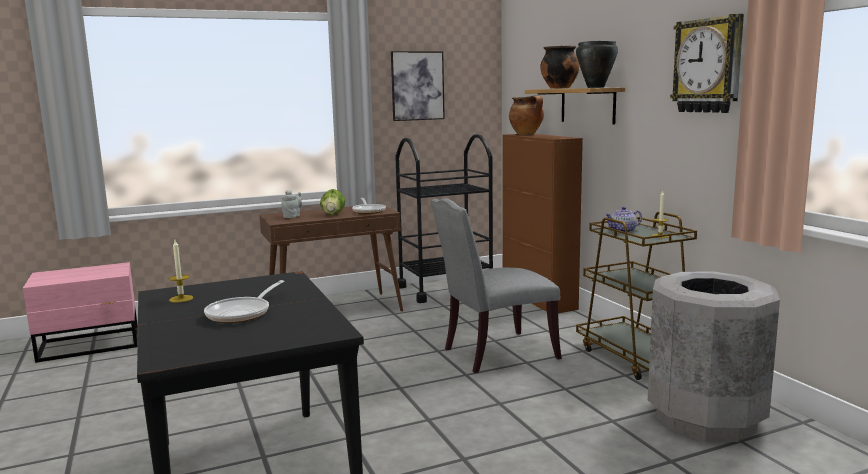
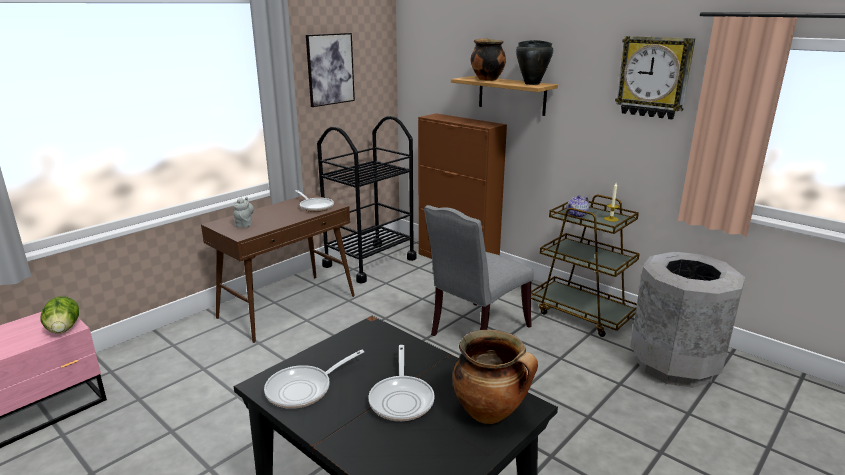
camera: 25 degrees left, 10 degrees up
(181, 299) = (304, 389): candle -> frying pan
(333, 214) = (285, 216): lettuce -> lettuce (64, 329)
(527, 134) = (441, 116): cooking pot -> cooking pot (490, 413)

